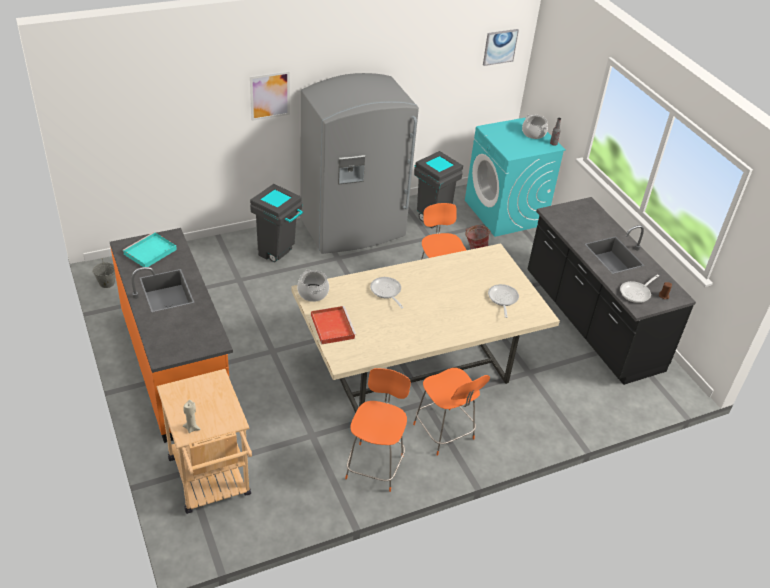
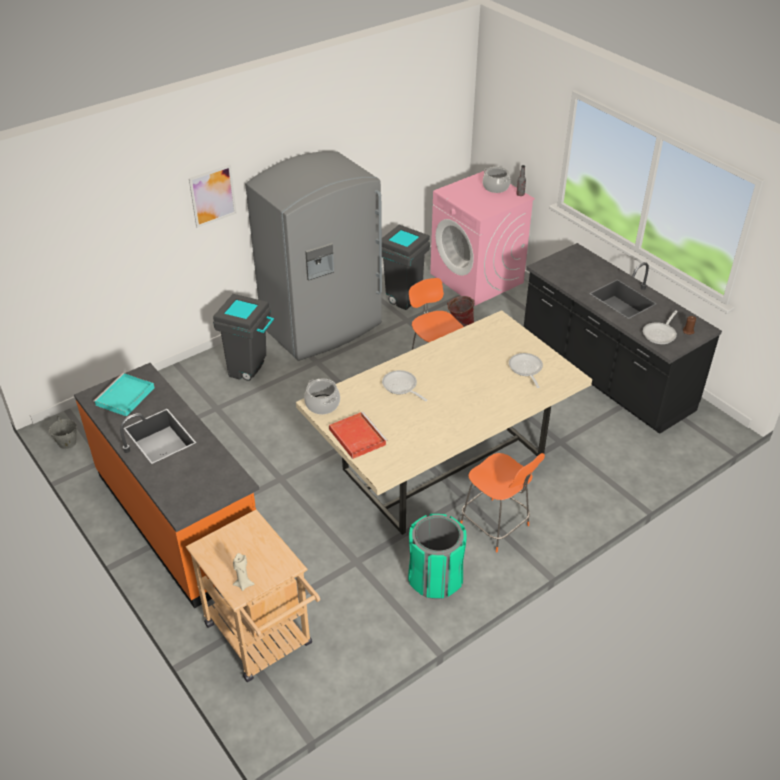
camera: 10 degrees left, 0 degrees up
(375, 465) = (435, 578): orange chair -> green trash can
(500, 46) = (443, 100): picture -> none
(505, 213) = (477, 278): turquoise washing machine -> pink washing machine

